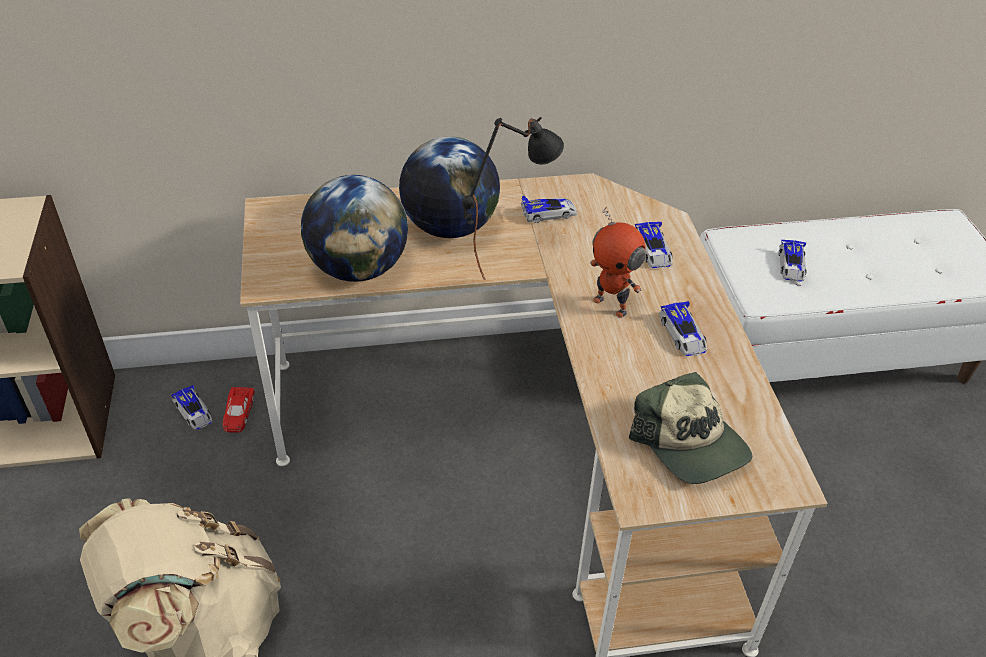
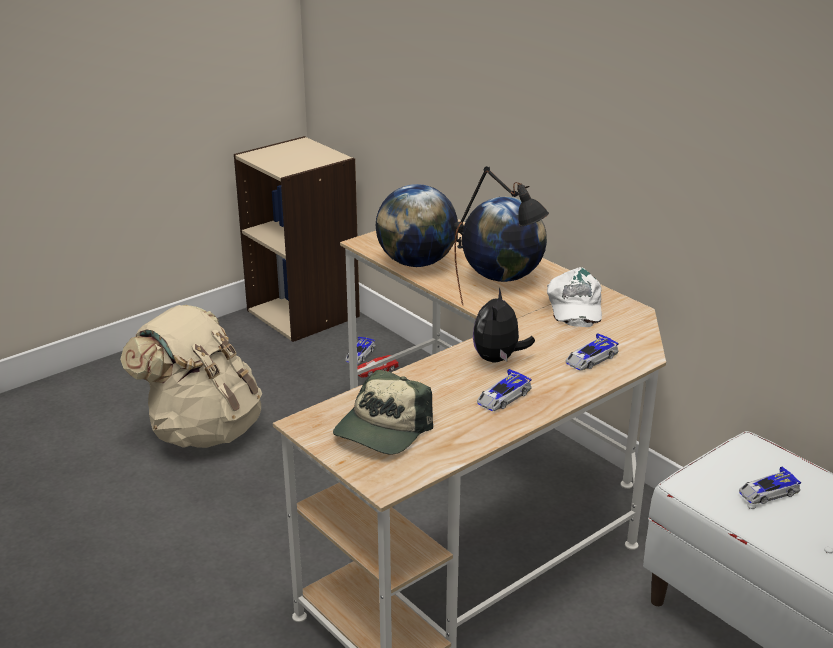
camera: 60 degrees right, 15 degrees down
(549, 213) = (574, 306): toy car -> white cap
(611, 305) = (498, 359): toy robot -> plush toy

